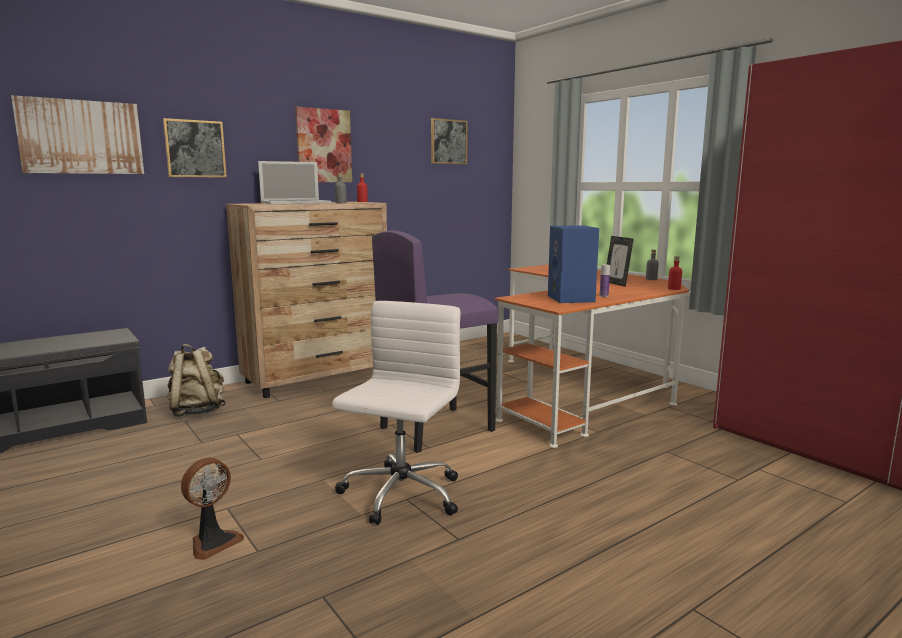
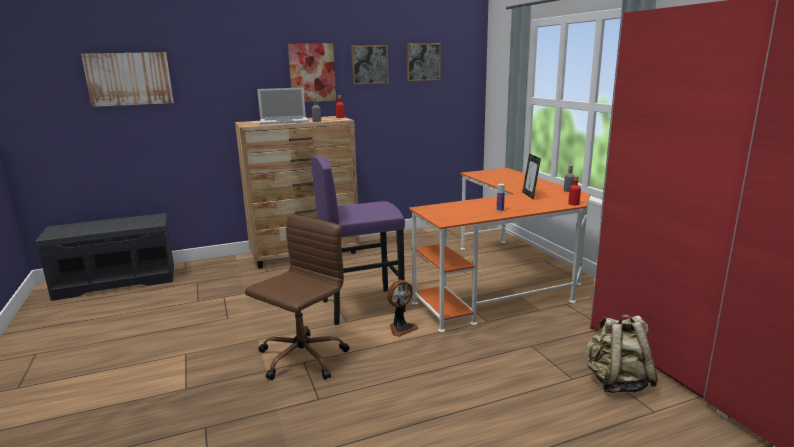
camera: 15 degrees right, 5 degrees up
(195, 149) = (210, 82): picture -> picture (369, 64)
(197, 411) = (208, 275): beige backpack -> beige backpack (616, 382)
(213, 542) = (163, 378): fan -> fan (401, 328)
(400, 495) = (301, 358): white office chair -> brown office chair
(572, 299) = (469, 212): blue speaker -> none

